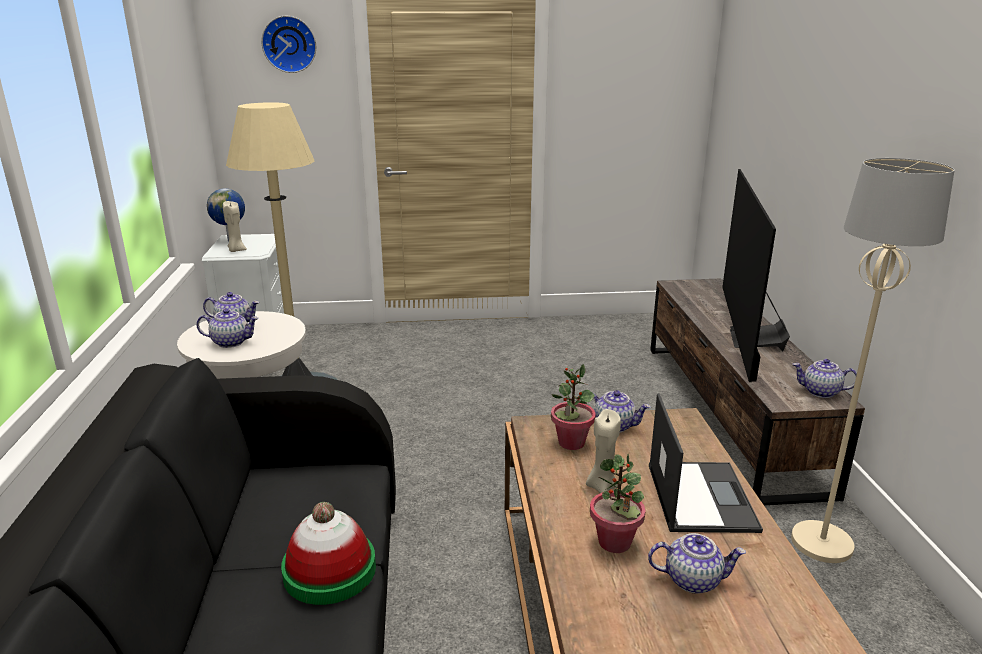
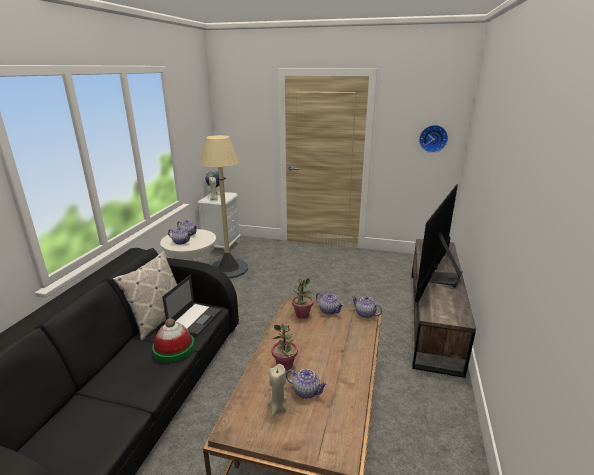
camera: 20 degrees right, 0 degrees up
(245, 519) = (158, 319): none -> pillow
(289, 44) = (249, 105): wall clock -> wall clock (433, 138)
(601, 486) = (299, 338): beige candle -> beige candle (277, 407)
(700, 496) = (342, 354): laptop -> laptop (195, 318)
(820, 392) = (457, 315): teapot -> teapot (365, 314)
(822, 543) = (436, 397): beige floor lamp -> none

